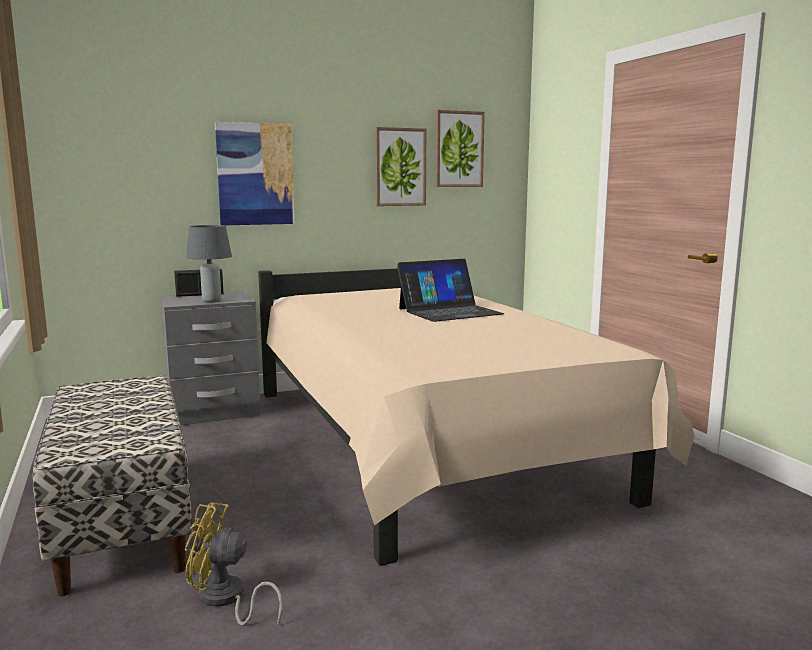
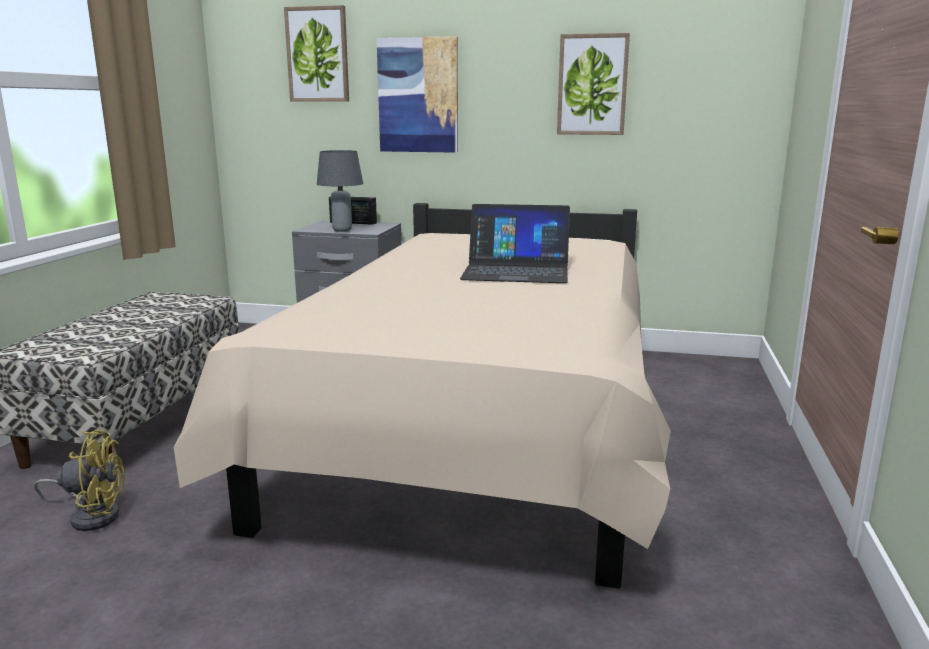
camera: 35 degrees right, 5 degrees up
(226, 599) = (91, 515): yellow fan -> yellow fan turned 135 degrees clockwise
(458, 149) = (679, 59): picture -> picture (318, 55)

